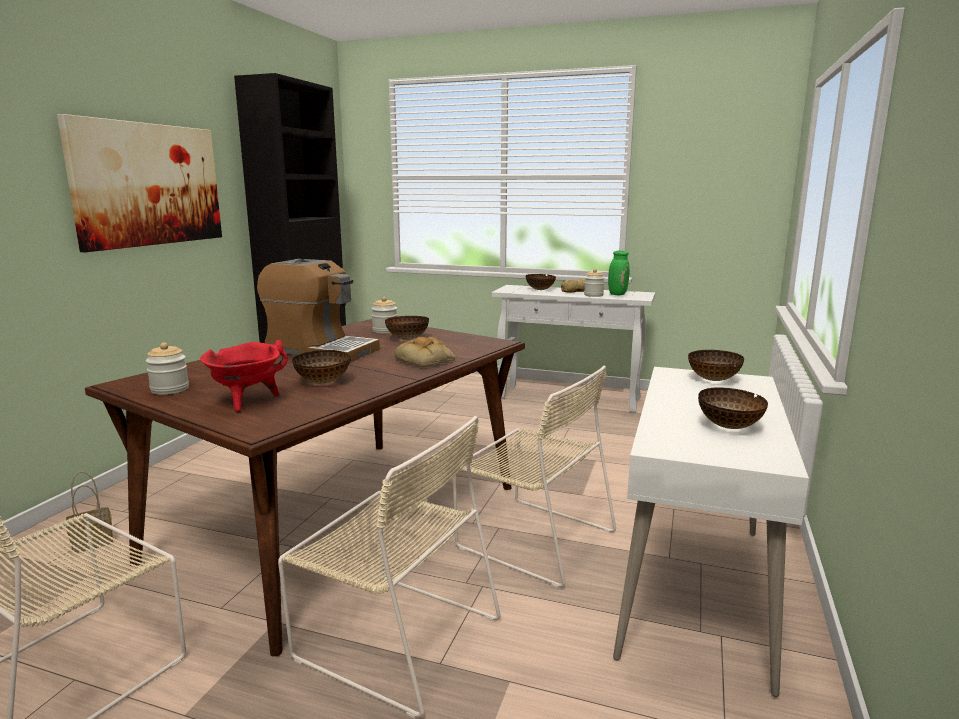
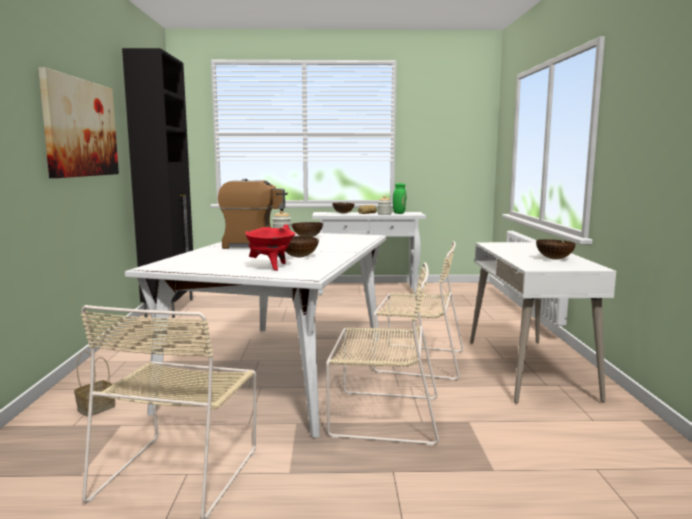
camera: 20 degrees left, 5 degrees down
(170, 389) = (198, 266): jar -> none
(342, 521) = (282, 370): brown dining table -> white dining table
(426, 360) = (343, 245): bread -> none
(712, 379) = (516, 244): bowl -> none

